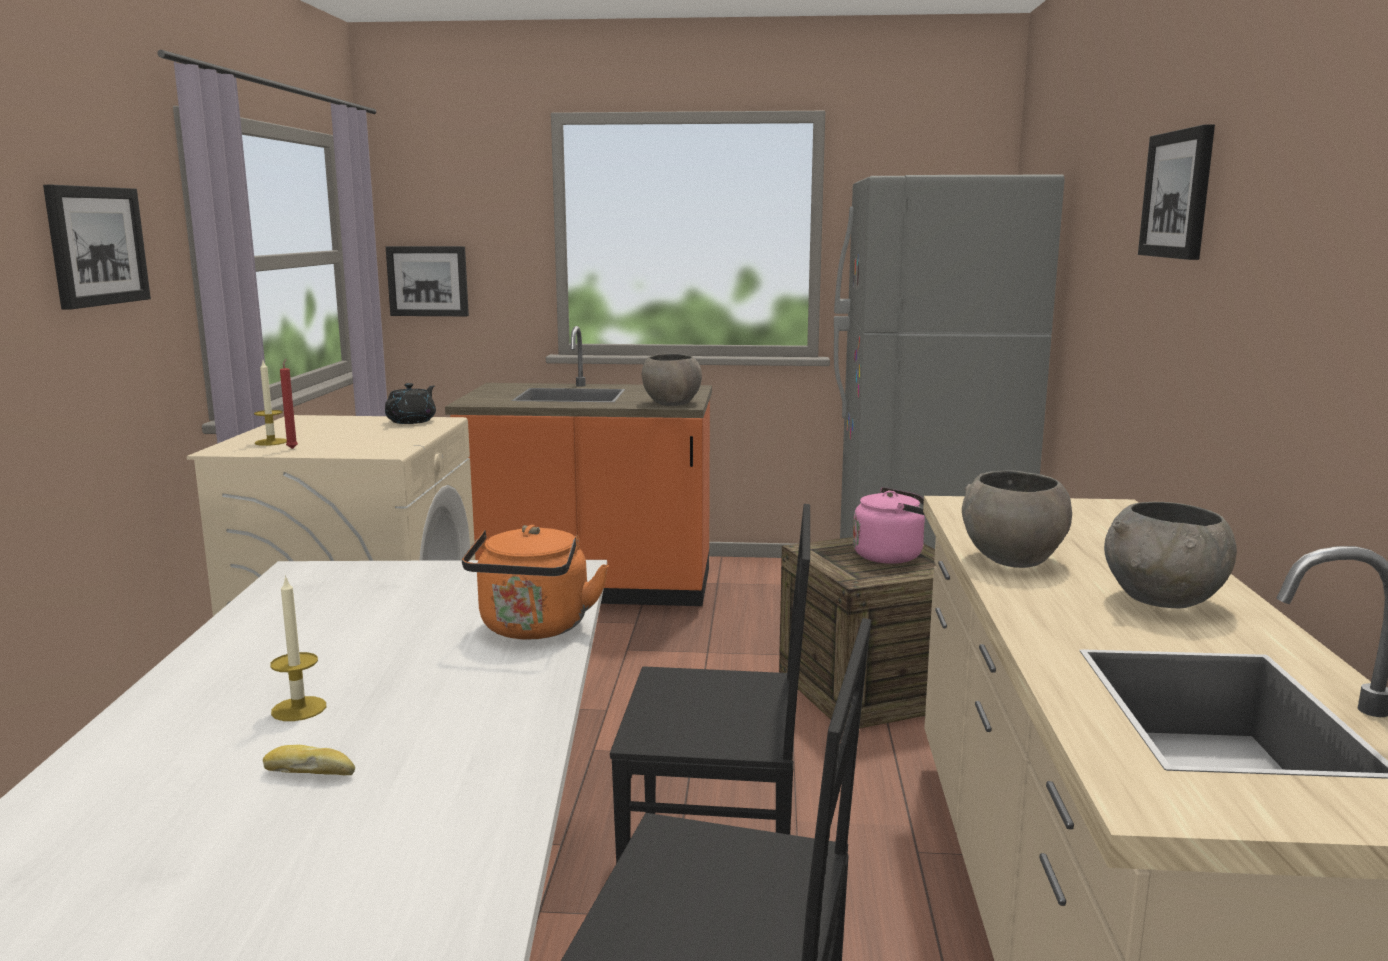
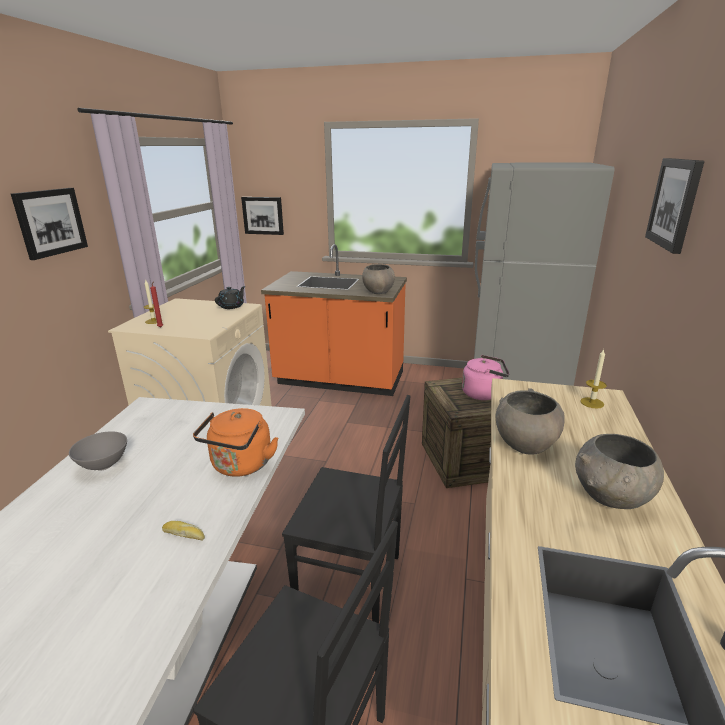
camera: 10 degrees right, 10 degrees up
(273, 644) = (104, 465): none -> grey bowl
(299, 709) = (90, 523): candle -> candle (592, 403)
(310, 772) = (70, 581): bread -> bread (185, 534)

